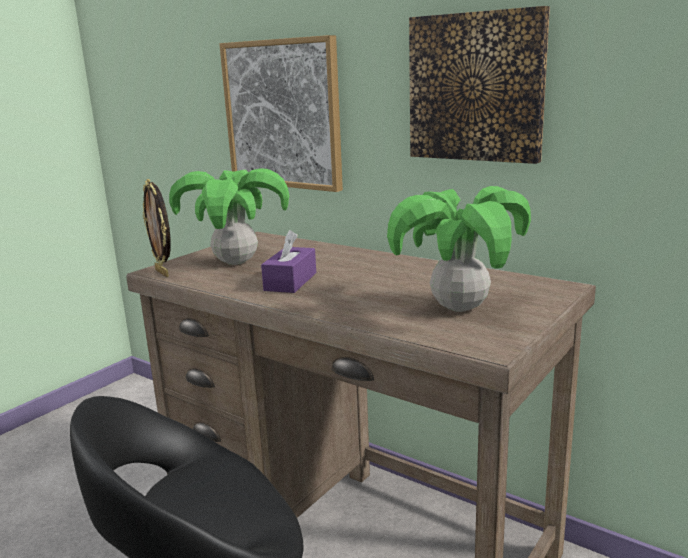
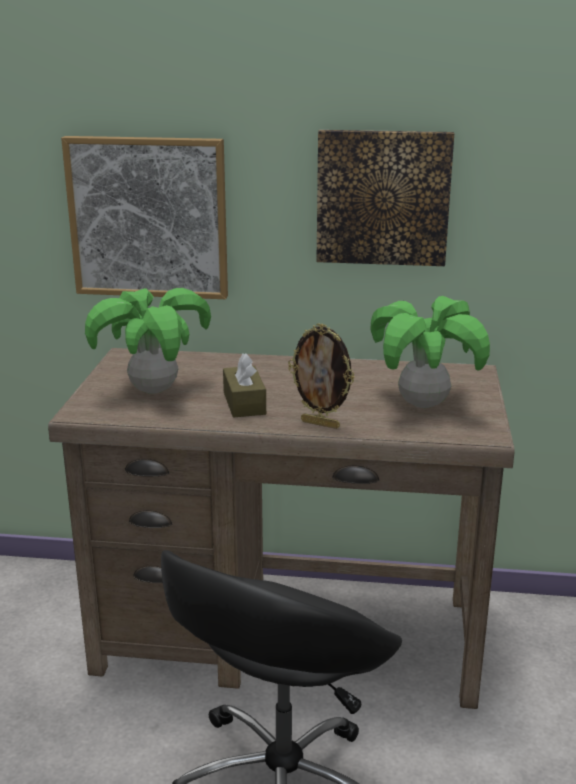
camera: 30 degrees left, 5 degrees up
(163, 272) = (93, 415): picture frame -> picture frame (321, 424)
(290, 281) = (244, 403): purple tissue box -> brown tissue box

